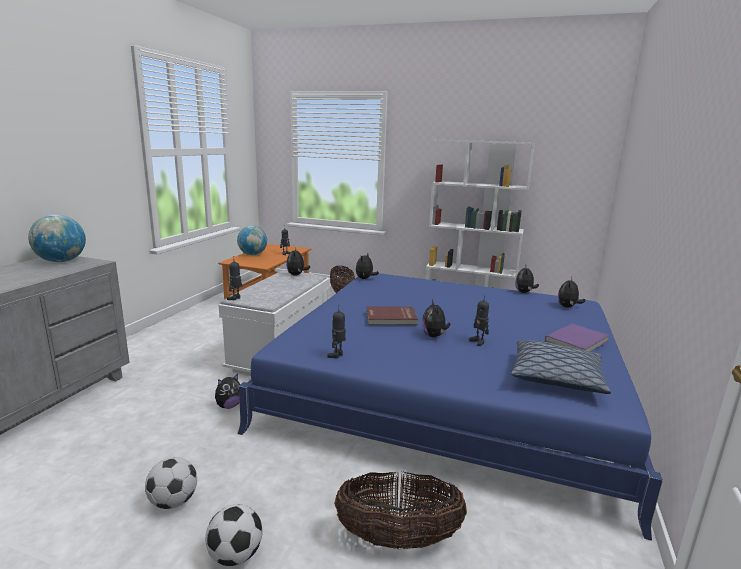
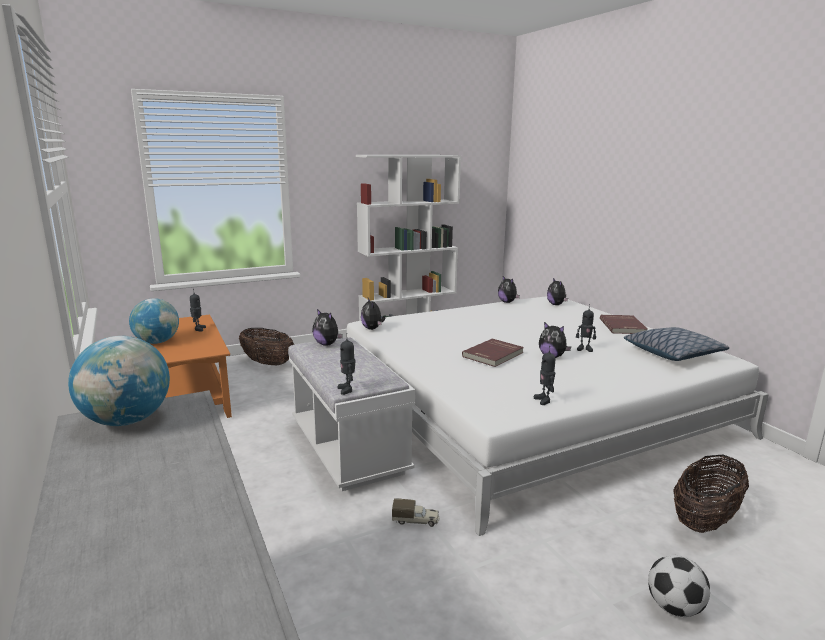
camera: 45 degrees left, 0 degrees up
(173, 502) = (563, 619): football -> none
(229, 406) = (416, 520): plush toy -> toy truck
(449, 386) = (527, 406): blue bed -> white bed
(577, 341) = (623, 326): purple book -> red book

